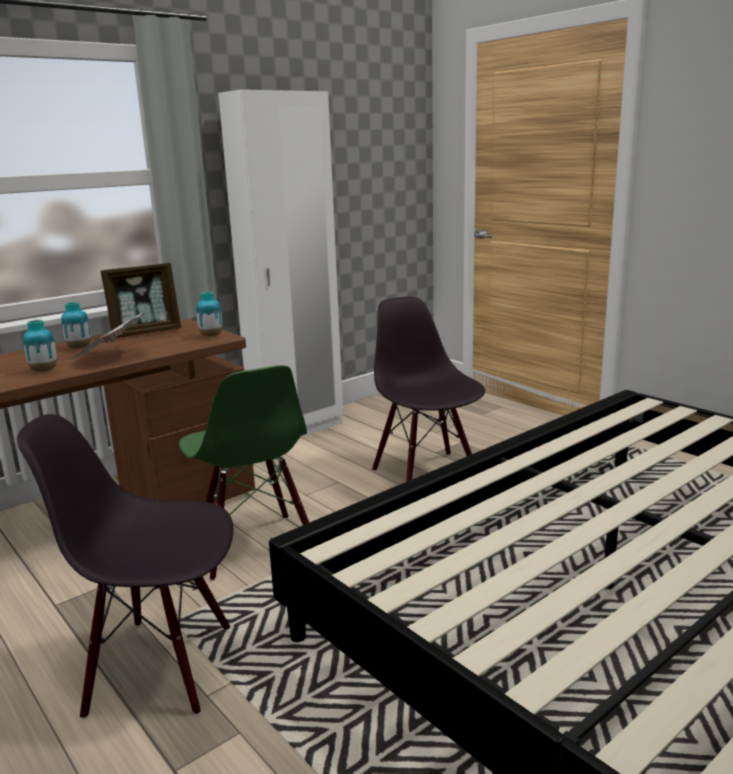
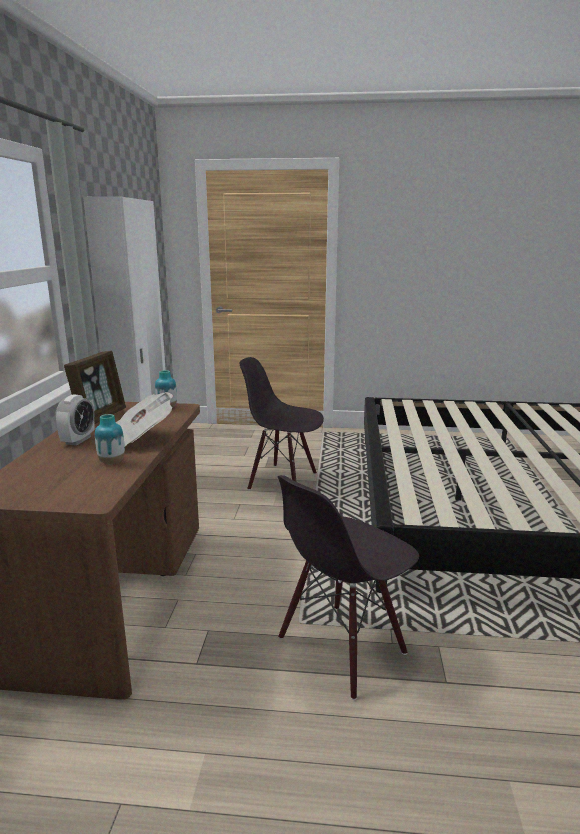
camera: 45 degrees left, 0 degrees up
(79, 347) = (78, 440): vase -> alarm clock
(255, 546) = (262, 560): green chair -> none

